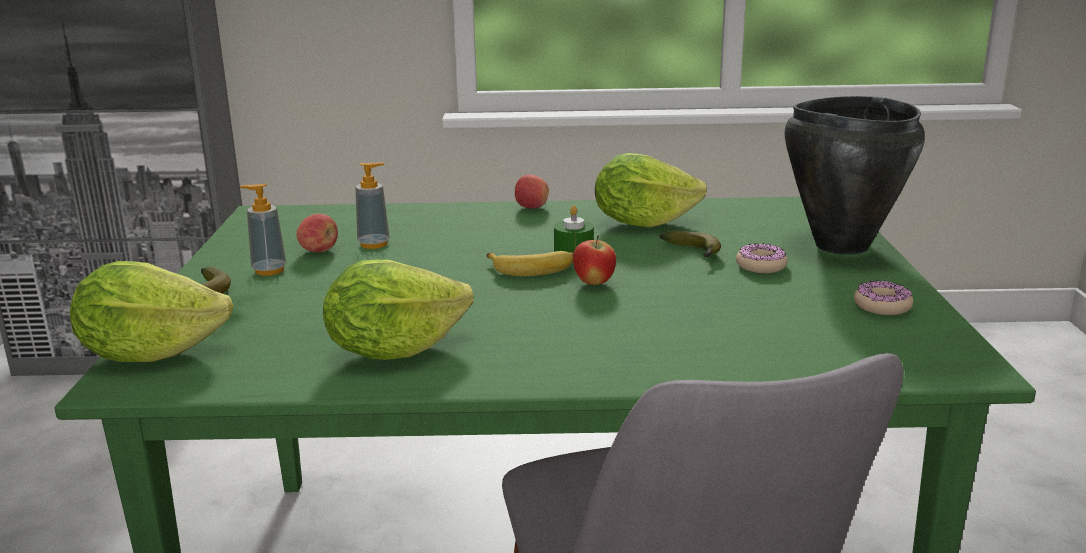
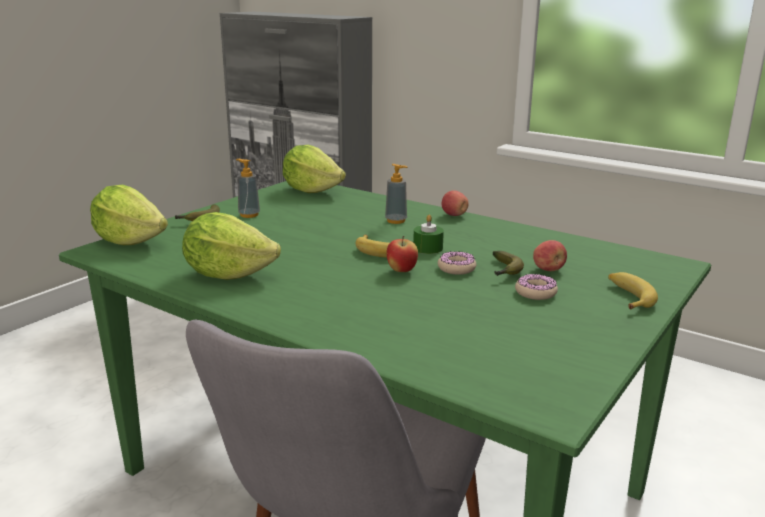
camera: 35 degrees right, 0 degrees up
(319, 250) = (291, 210): apple -> apple (548, 269)
(374, 244) = (324, 214): soap dispenser -> soap dispenser (396, 221)
(642, 222) = (508, 242): lettuce -> lettuce (312, 190)
(840, 245) = (628, 297): black cooking pot -> banana
(882, 306) = (572, 347): donut -> donut (456, 268)

